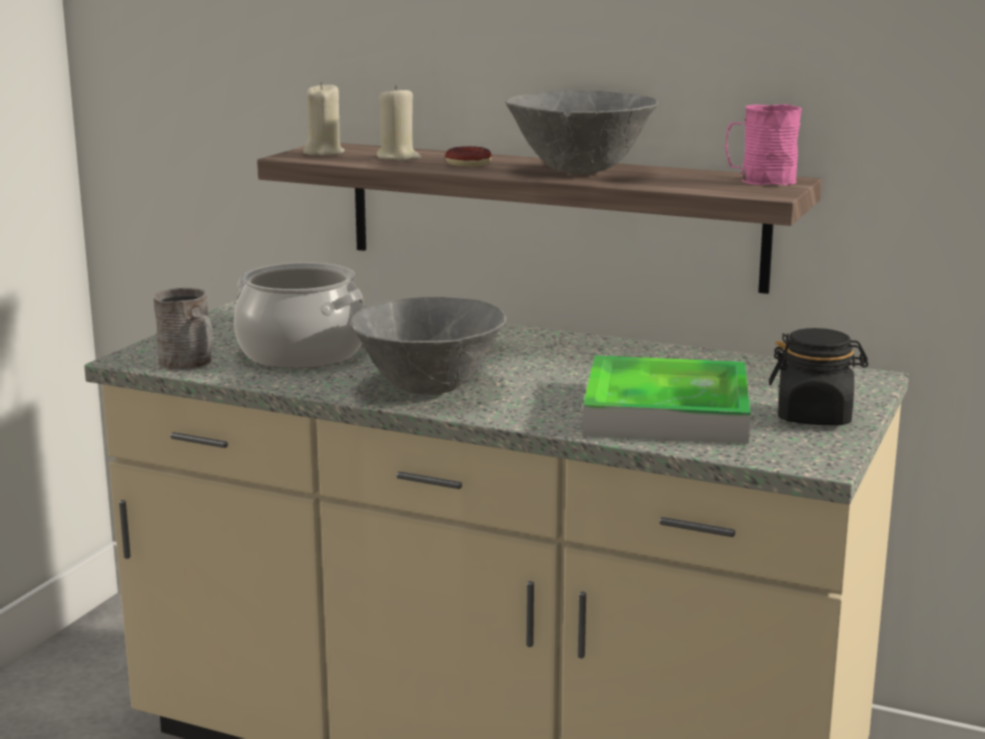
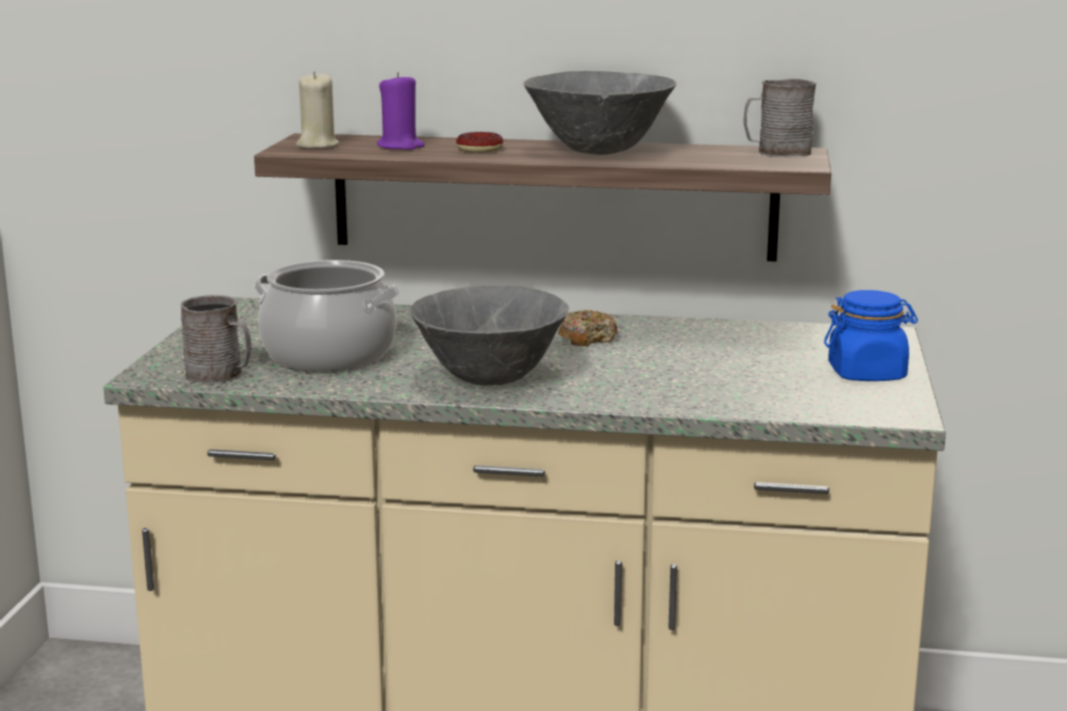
camera: 15 degrees left, 0 degrees up
(398, 157) = (400, 146): beige candle -> purple candle
(557, 357) = (587, 338): none -> donut
(666, 411) = (732, 381): tray -> none
(760, 180) = (776, 153): pink mug -> grey mug
(814, 417) = (867, 374): black jar -> blue jar

